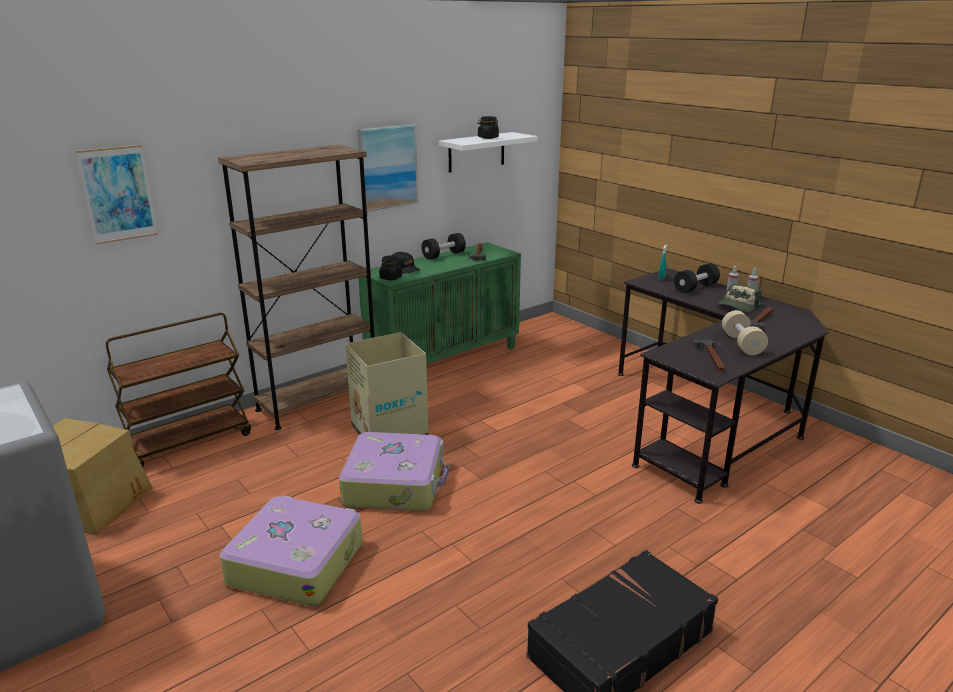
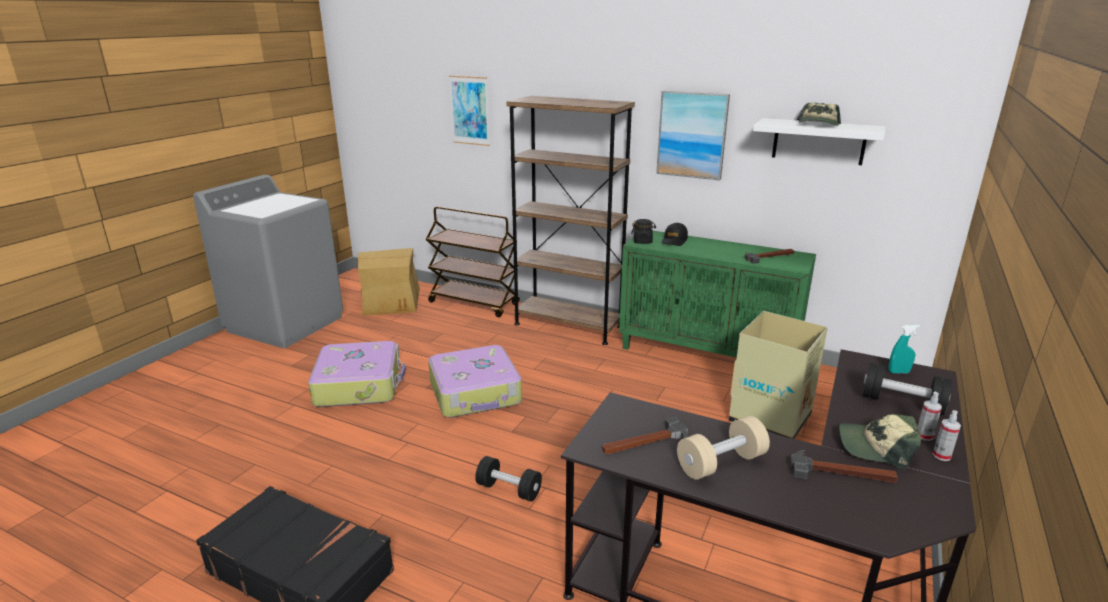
camera: 65 degrees right, 0 degrees up
(389, 432) = (550, 367): cardboard box -> cardboard box (771, 417)
(443, 255) = (737, 246): black dumbbell -> black dumbbell (508, 489)
(488, 138) = (818, 124): black jar -> cap

